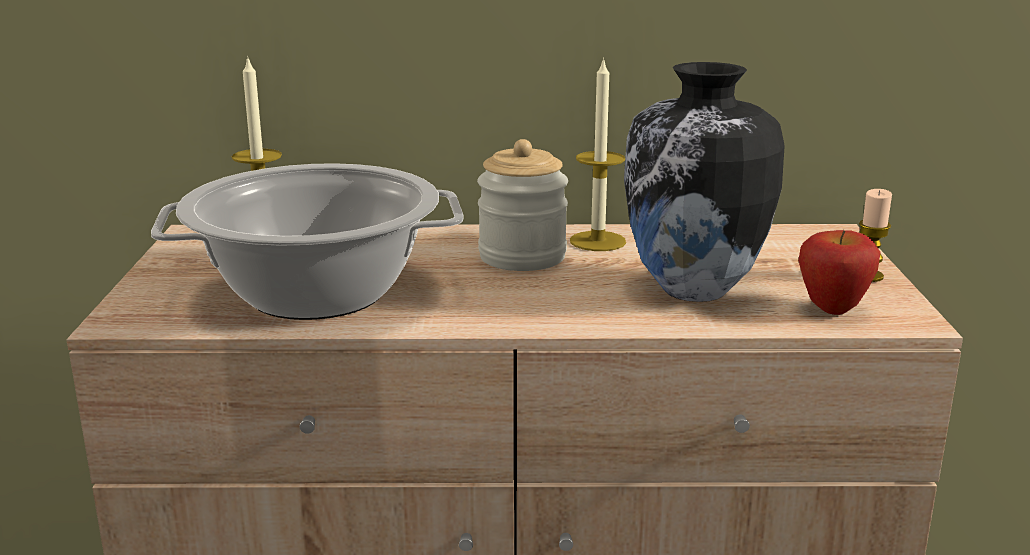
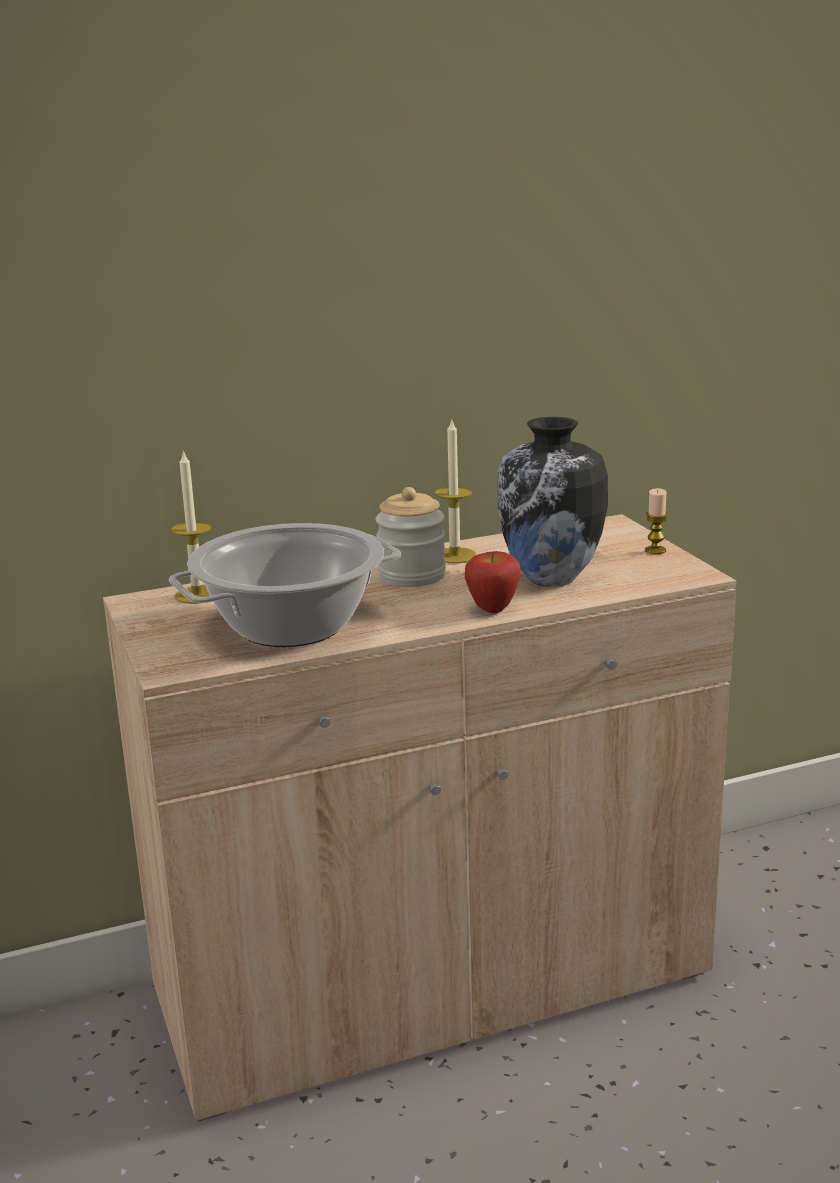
camera: 20 degrees left, 0 degrees up
(832, 310) = (649, 576): apple -> apple (492, 610)

